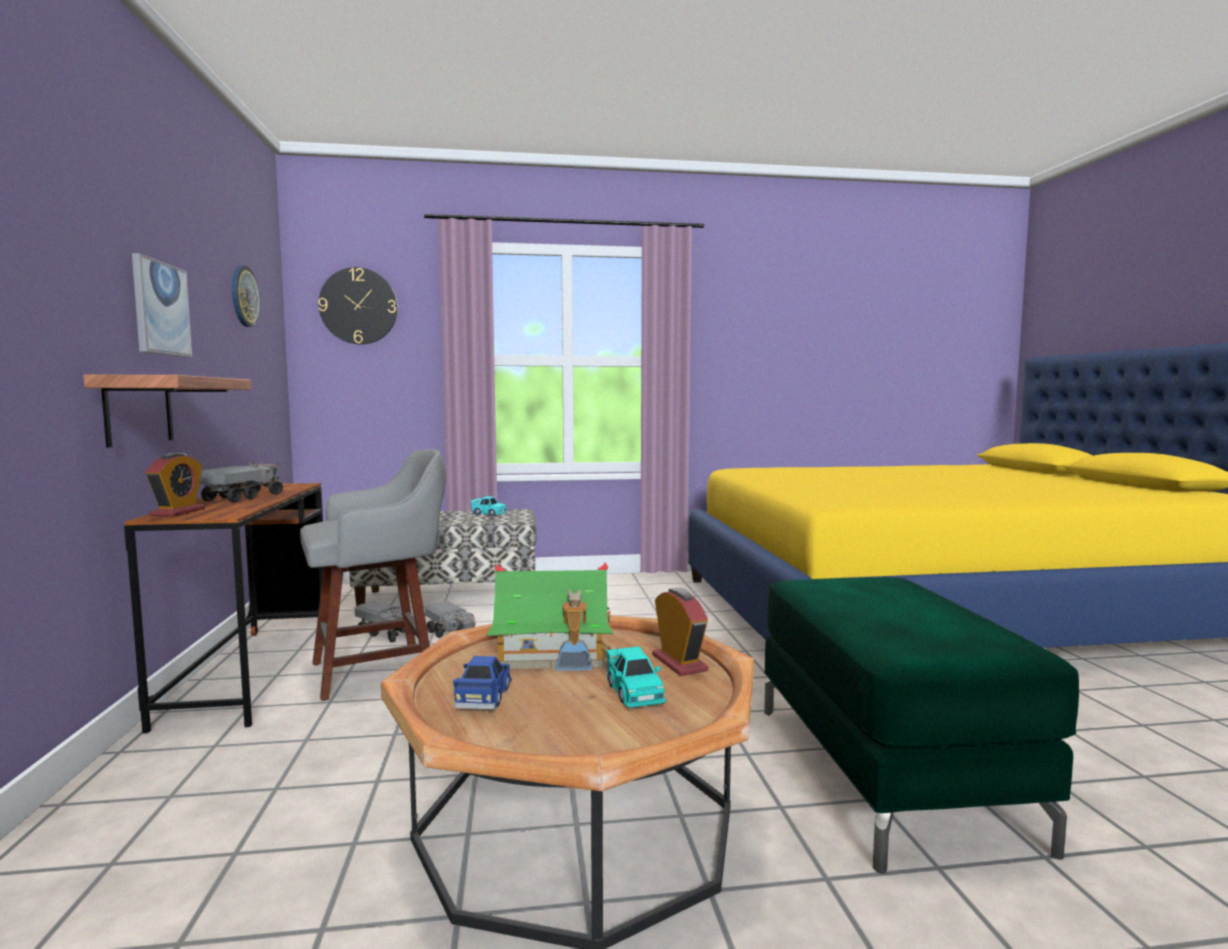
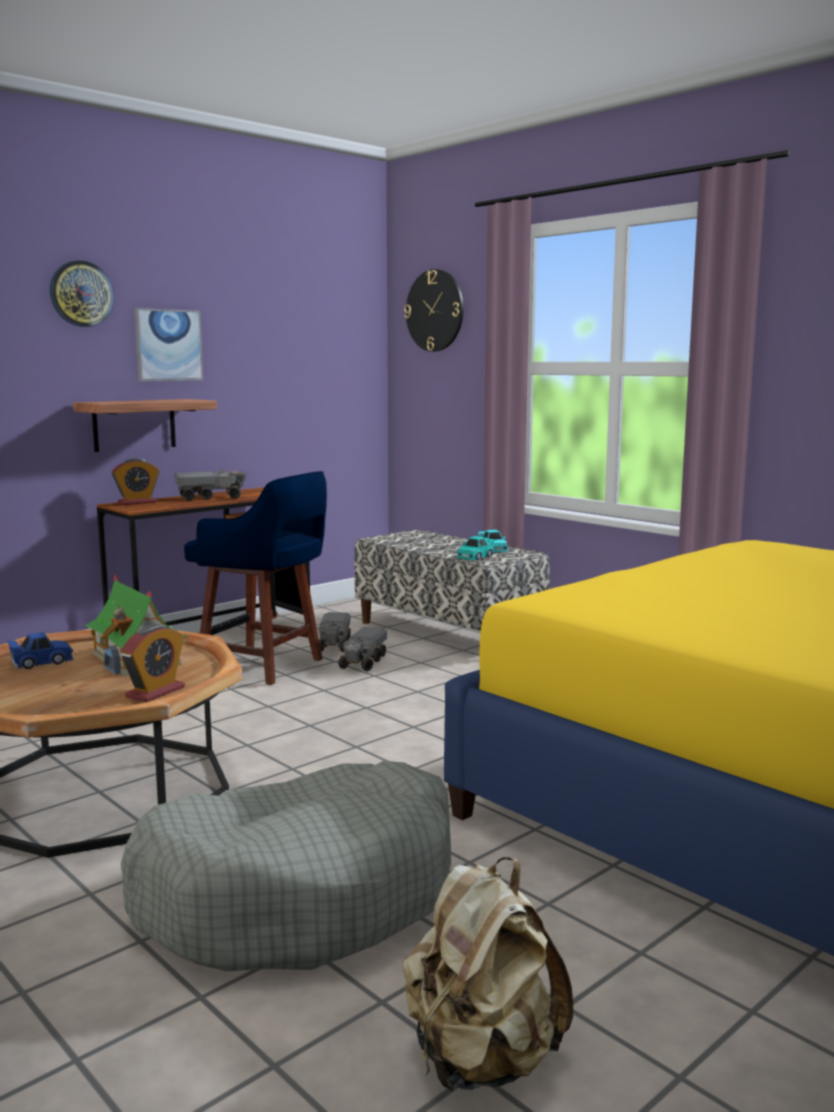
camera: 55 degrees right, 5 degrees up
(244, 296) = (302, 316): wall clock -> wall clock (81, 294)
(379, 670) = (264, 666): grey stool -> blue stool
(634, 692) = (81, 692): turquoise toy car -> turquoise toy car (475, 557)
(888, 772) = (302, 895): green ottoman -> grey dog bed
(1131, 770) = (481, 1060): none -> beige backpack

